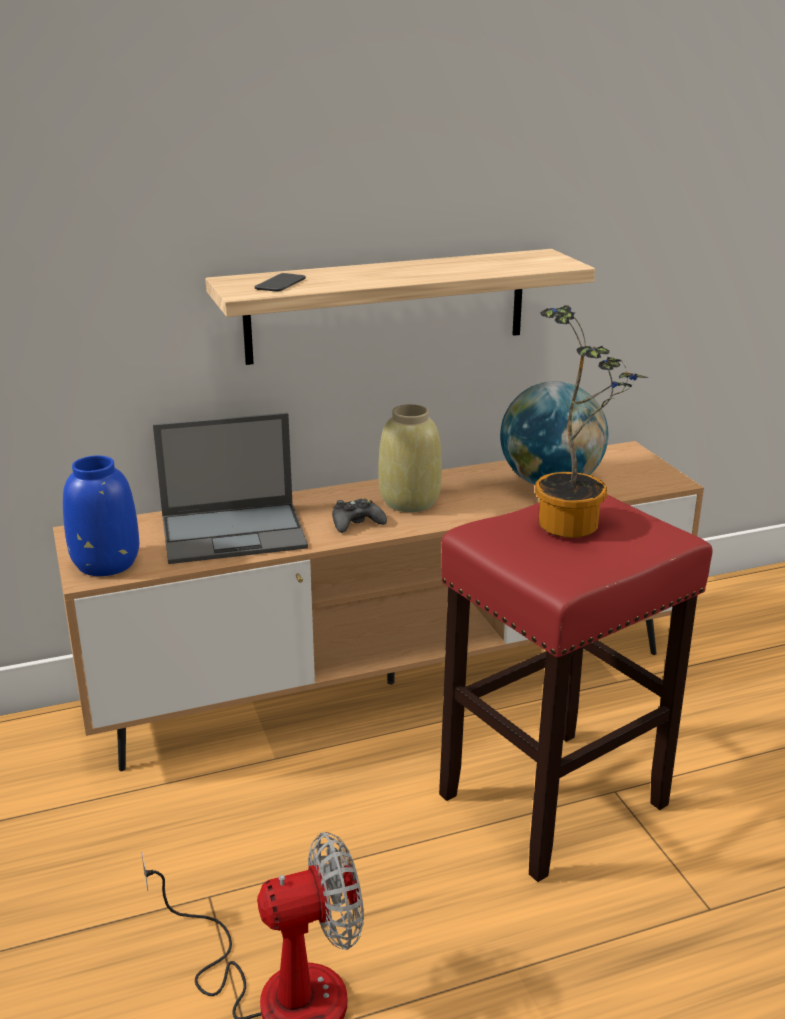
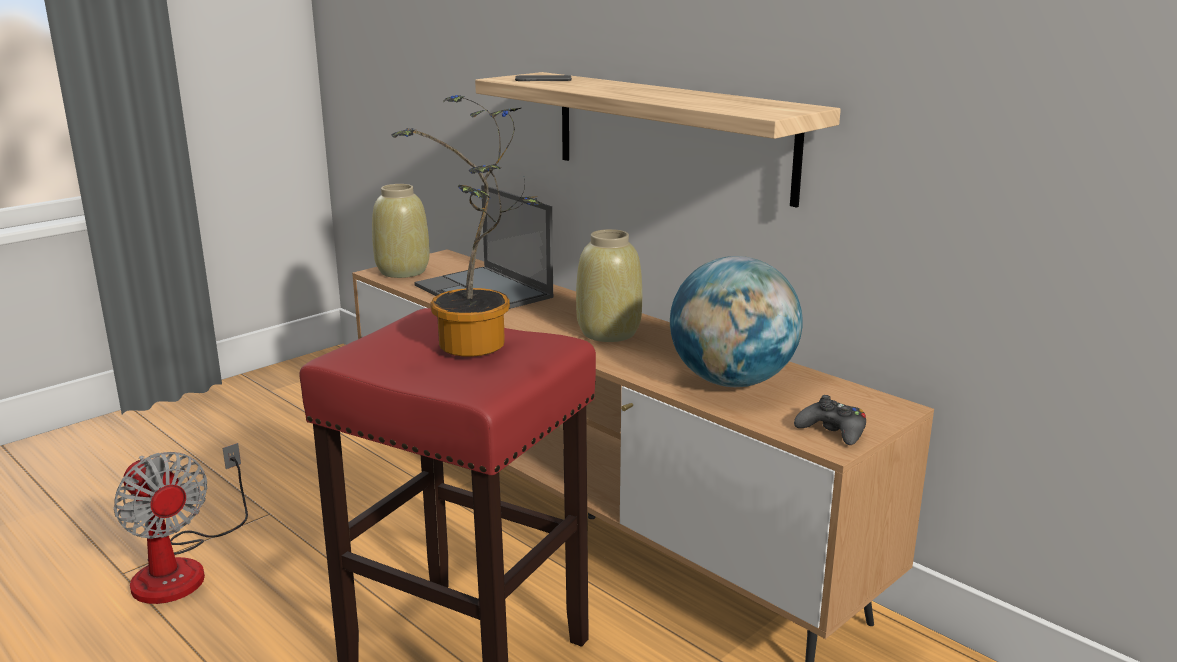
camera: 65 degrees right, 5 degrees down
(106, 563) = (403, 271): blue vase -> beige vase
(356, 523) = (542, 323): black game controller -> black game controller (833, 431)

